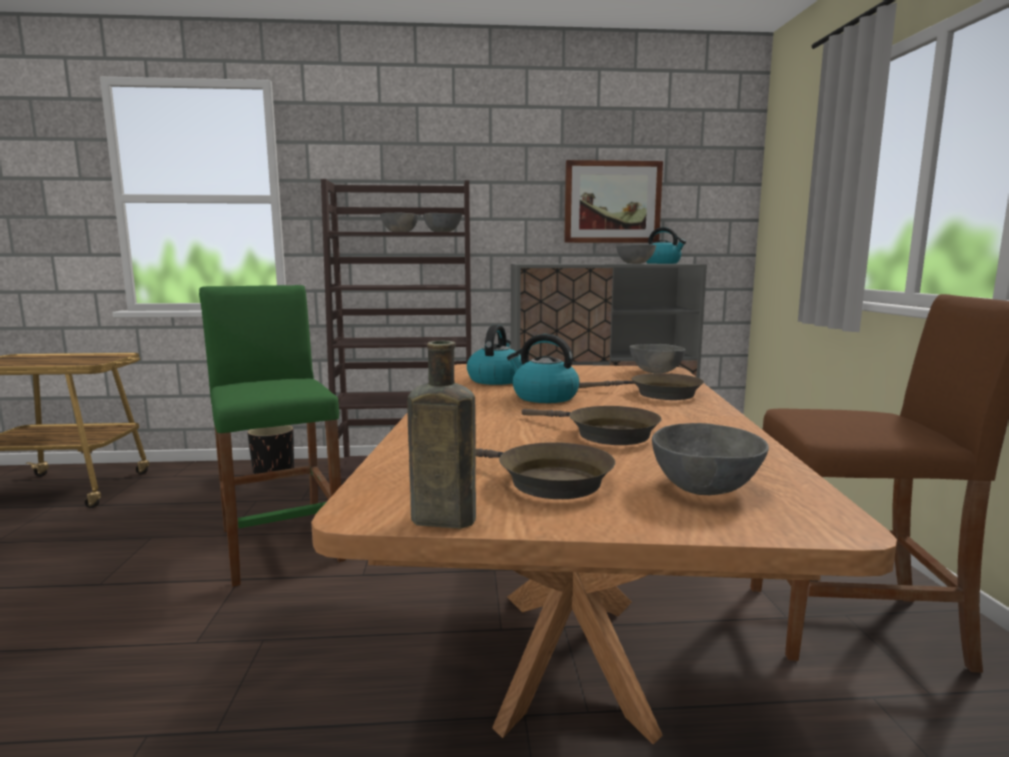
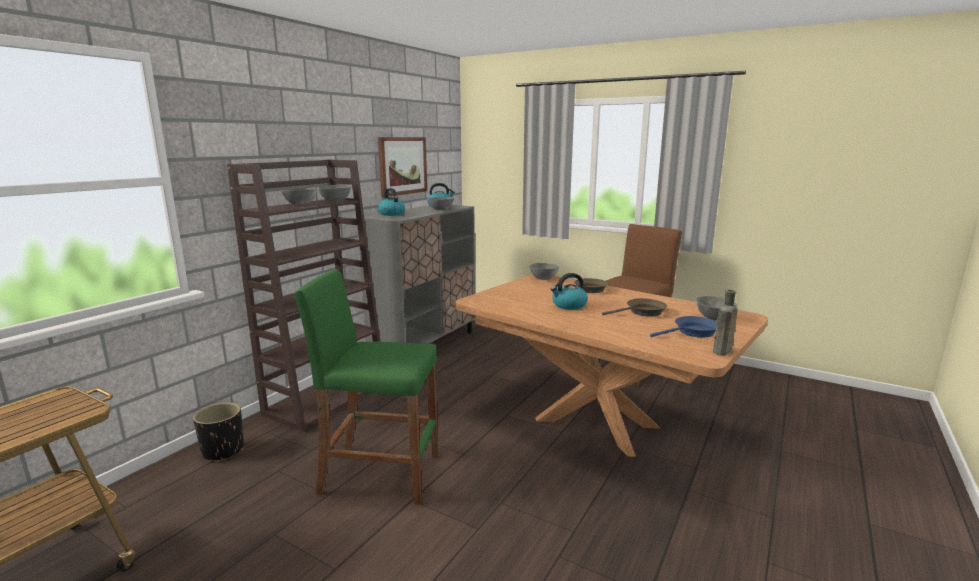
camera: 55 degrees left, 5 degrees up
(496, 380) = (516, 304): kettle -> kettle (391, 214)
(545, 481) = (693, 332): brown frying pan -> blue frying pan

